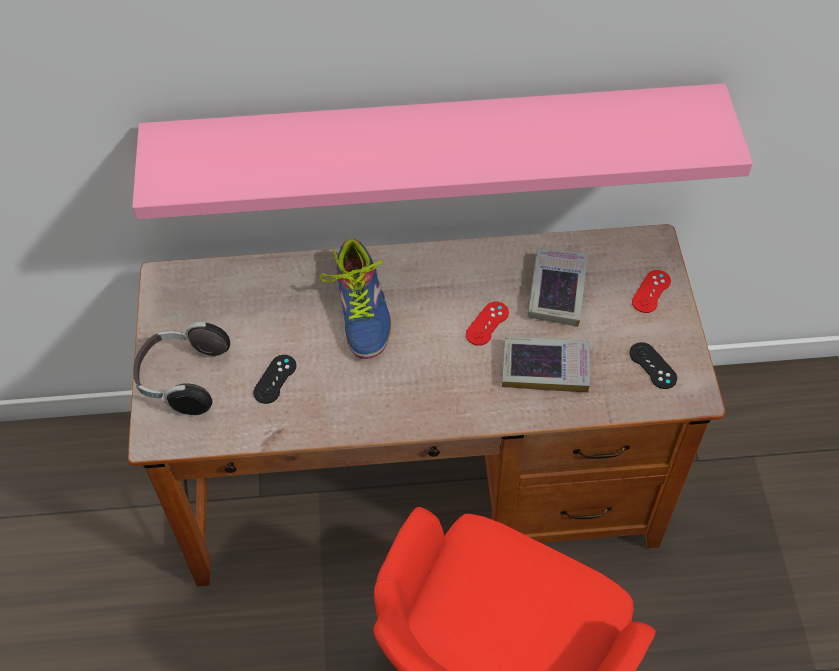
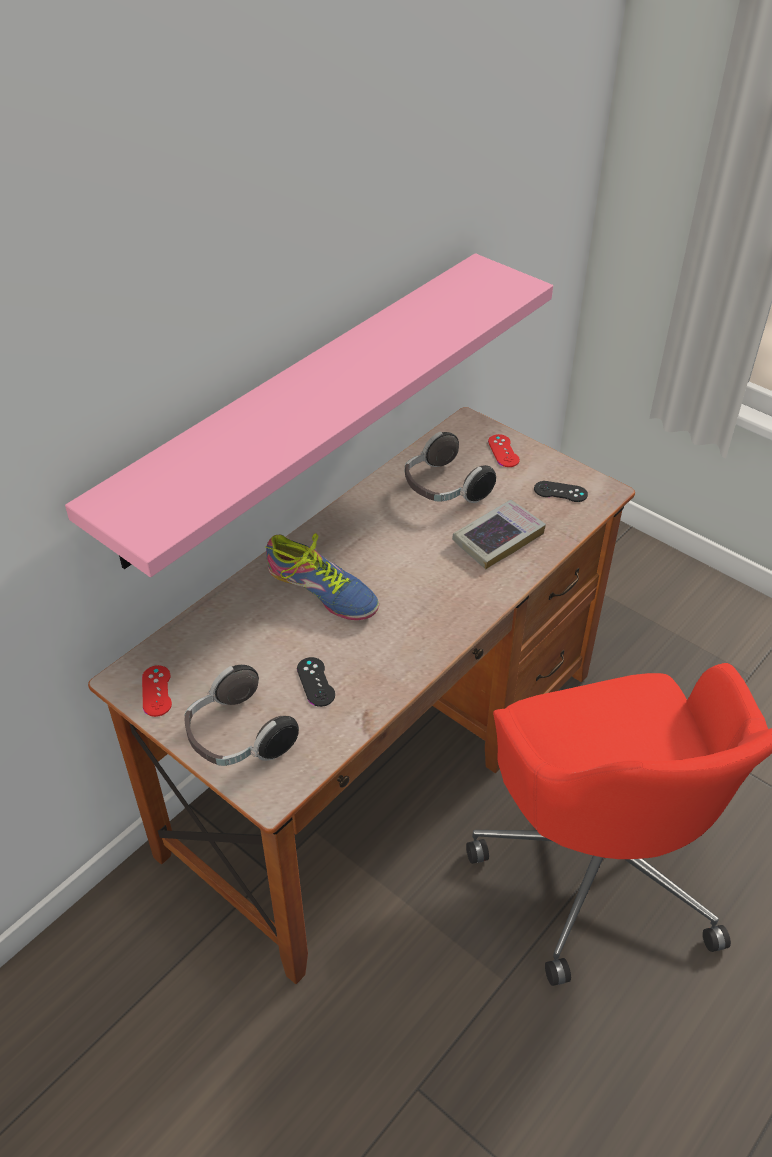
camera: 45 degrees left, 10 degrees down
(487, 323) = (424, 538): red game controller -> red game controller (156, 691)
(556, 290) = (443, 488): book -> headphones

